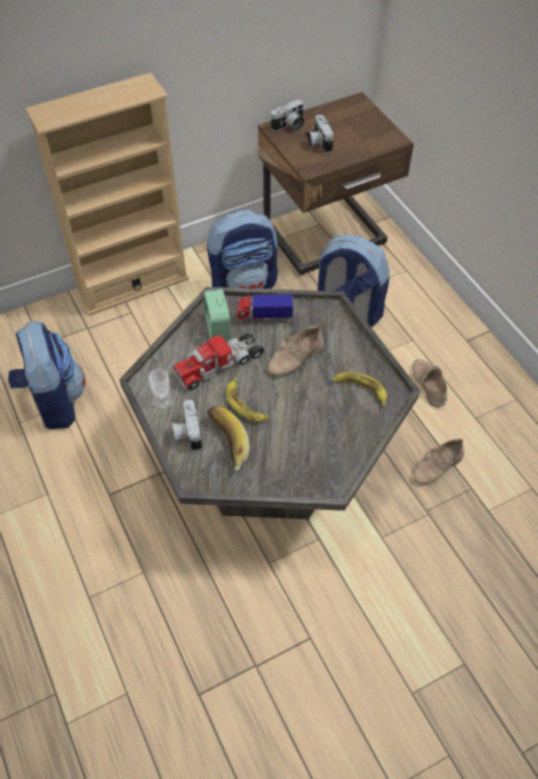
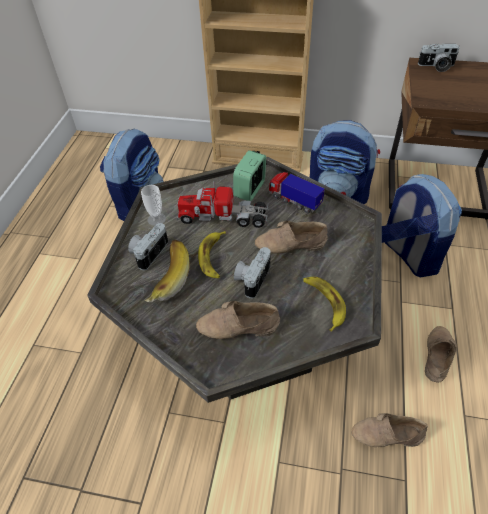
camera: 40 degrees right, 5 degrees down
(317, 446) = (238, 328): none -> beige shoe
(318, 142) = (452, 85): camera -> camera (252, 278)

